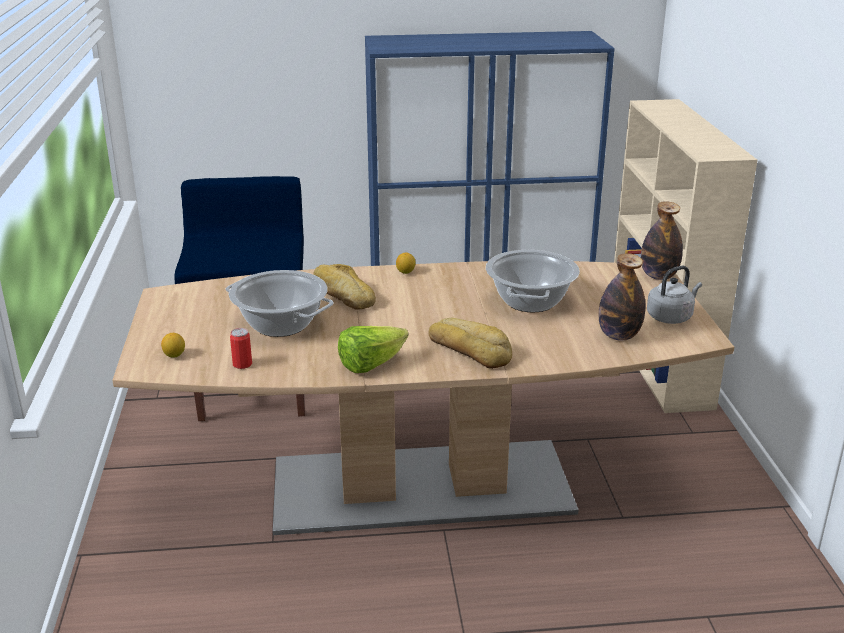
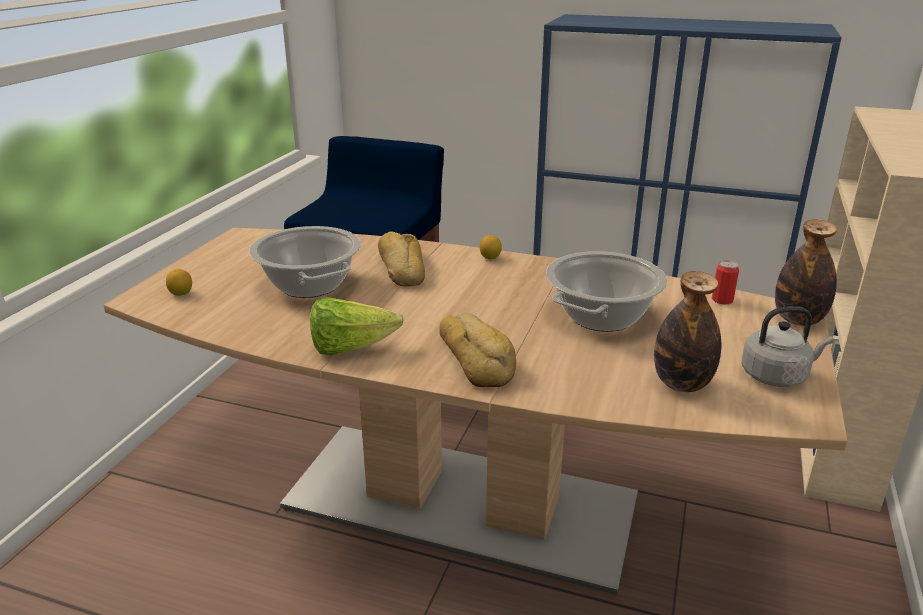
camera: 25 degrees right, 0 degrees up
(242, 364) = (228, 317): can -> can (722, 300)

